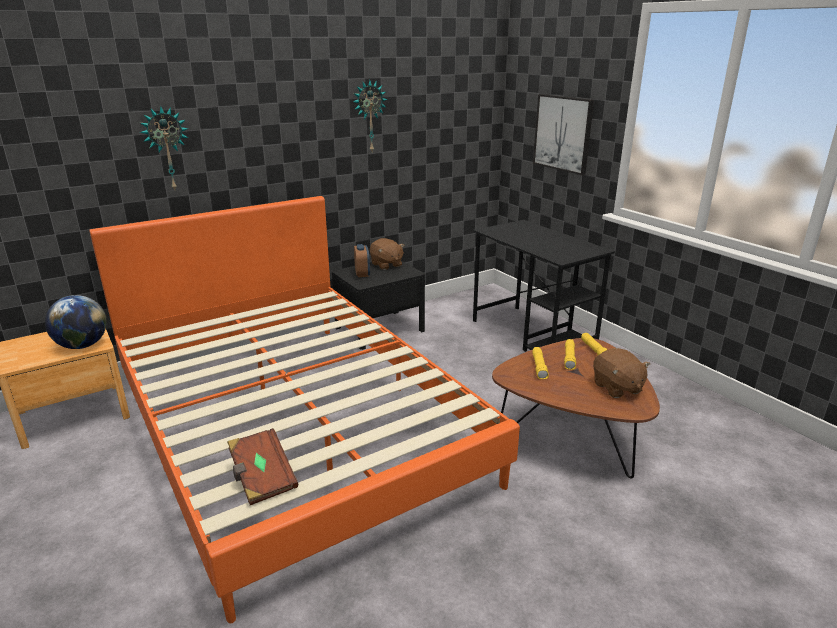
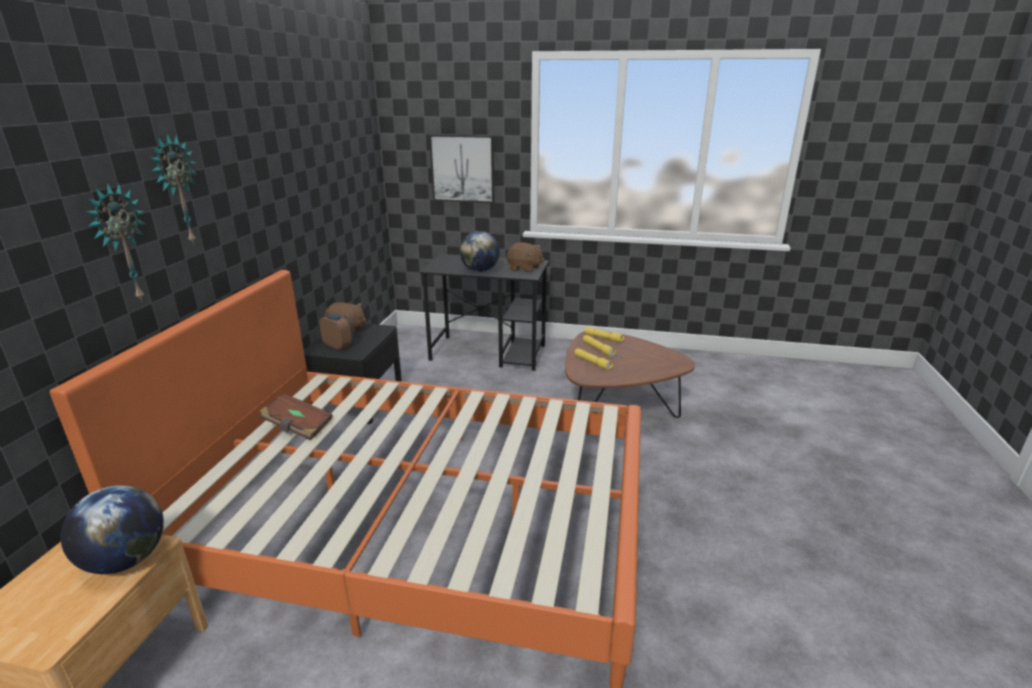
camera: 45 degrees left, 0 degrees up
(262, 478) = (557, 546): brown book -> brown book (298, 427)
(369, 116) = (298, 171): wall clock -> wall clock (176, 191)
(524, 242) = (480, 271): none -> globe
(617, 388) = (652, 355): brown plush toy -> brown plush toy (525, 269)

